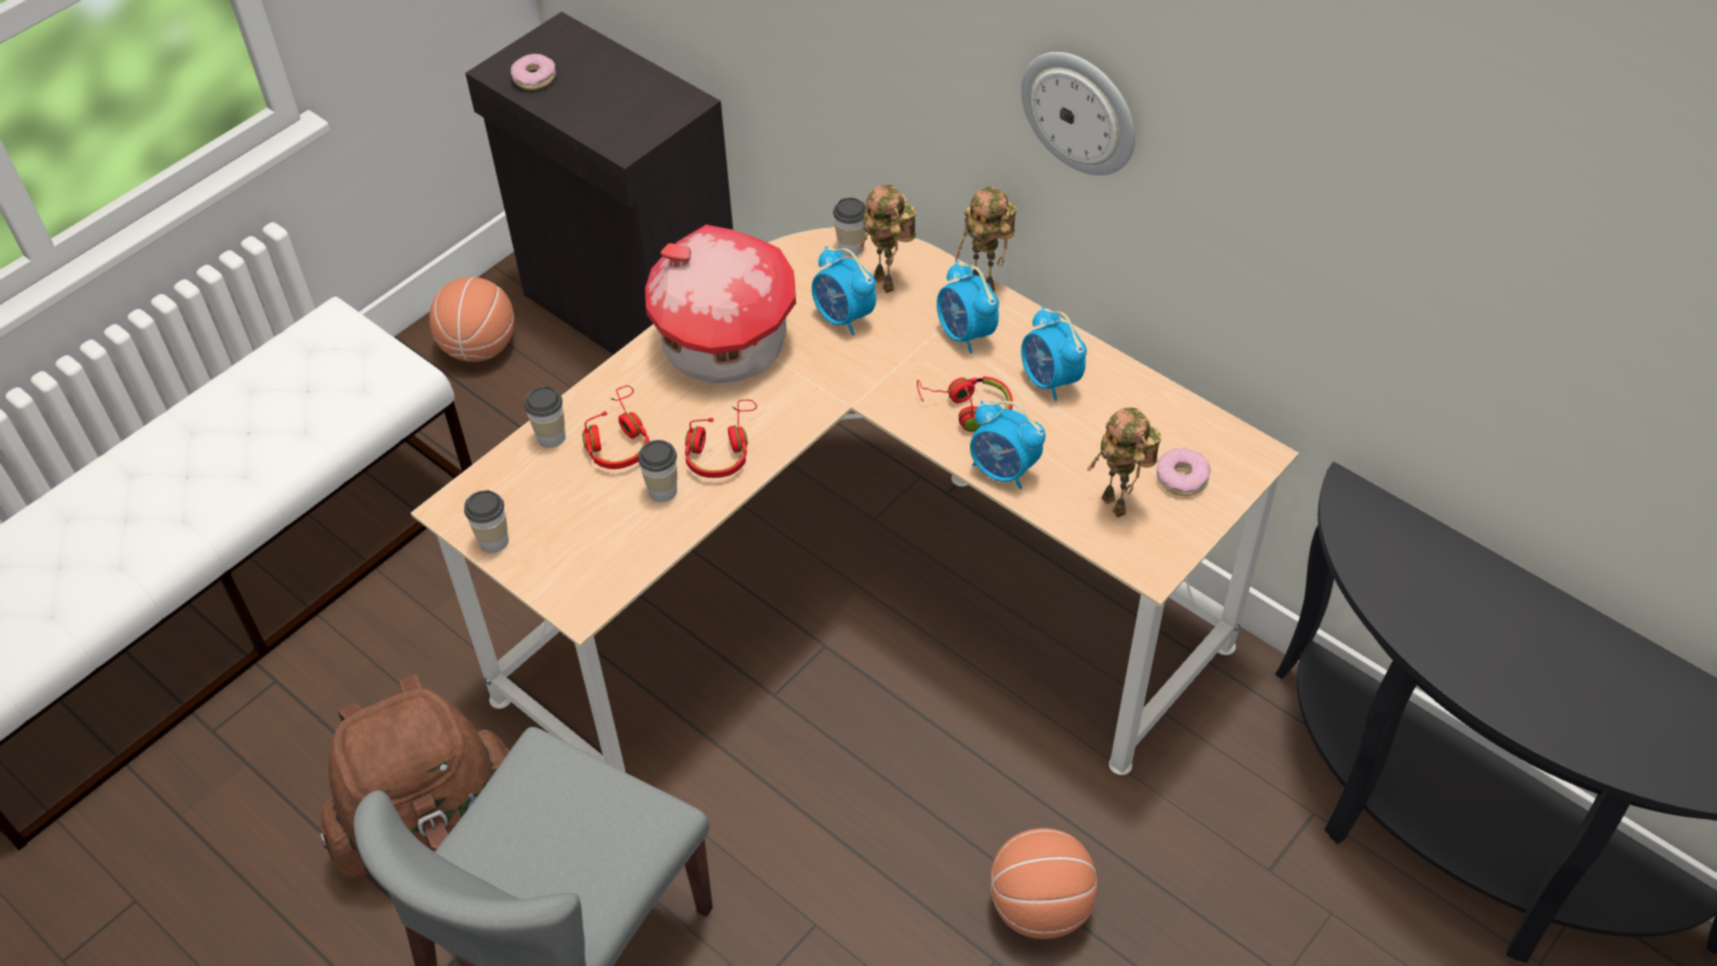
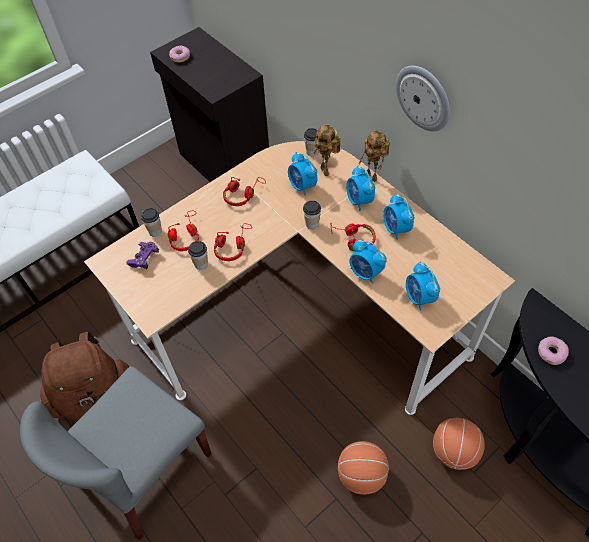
camera: 10 degrees right, 5 degrees up
(479, 347) = (156, 176): basketball -> basketball (454, 451)
(493, 541) = (118, 280): cup -> cup (312, 224)
(540, 493) = (144, 258): none -> purple game controller
(722, 346) = (242, 194): toy house -> red headphones
(1118, 505) = (419, 298): toy robot -> alarm clock
(1182, 478) = (453, 287): donut -> donut (551, 353)

